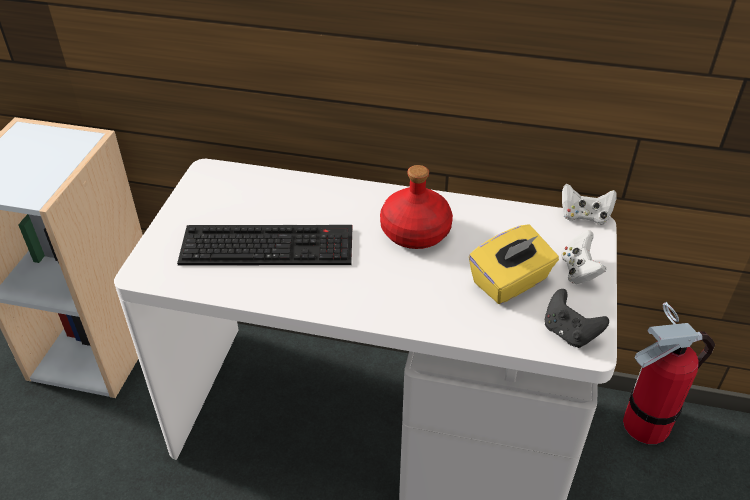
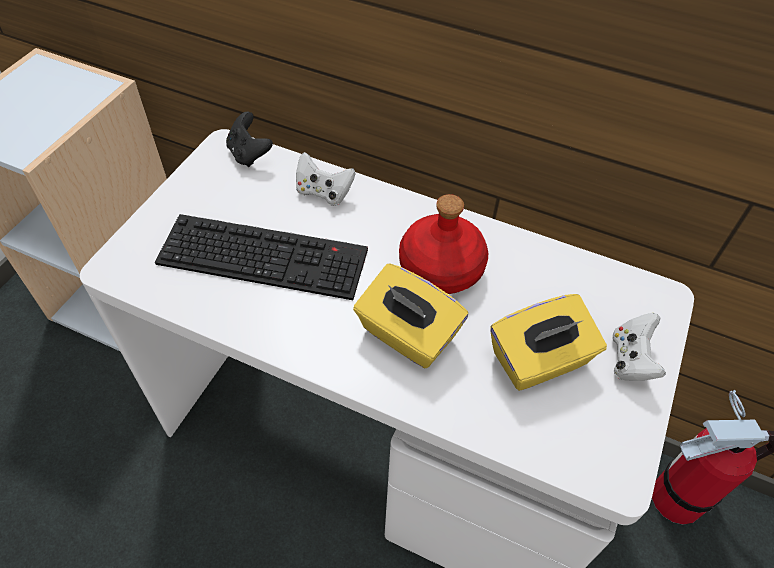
camera: 10 degrees right, 10 degrees up
(402, 282) = (407, 335): none -> yellow tissue box
(569, 333) = (597, 450): black game controller -> black game controller (249, 154)
(584, 216) = (656, 282): white game controller -> white game controller (323, 192)

